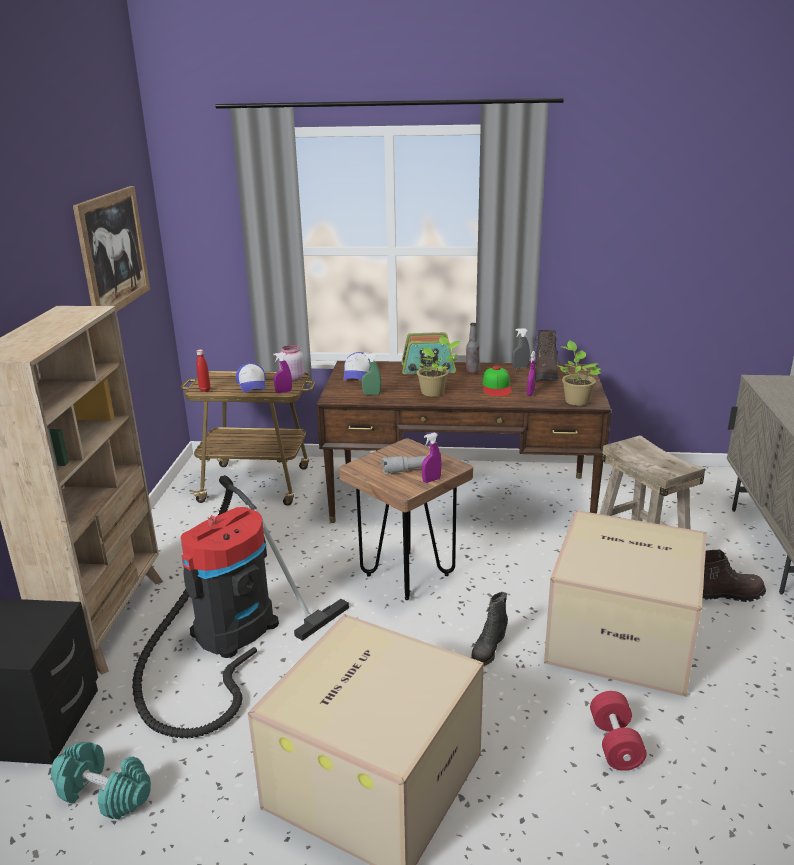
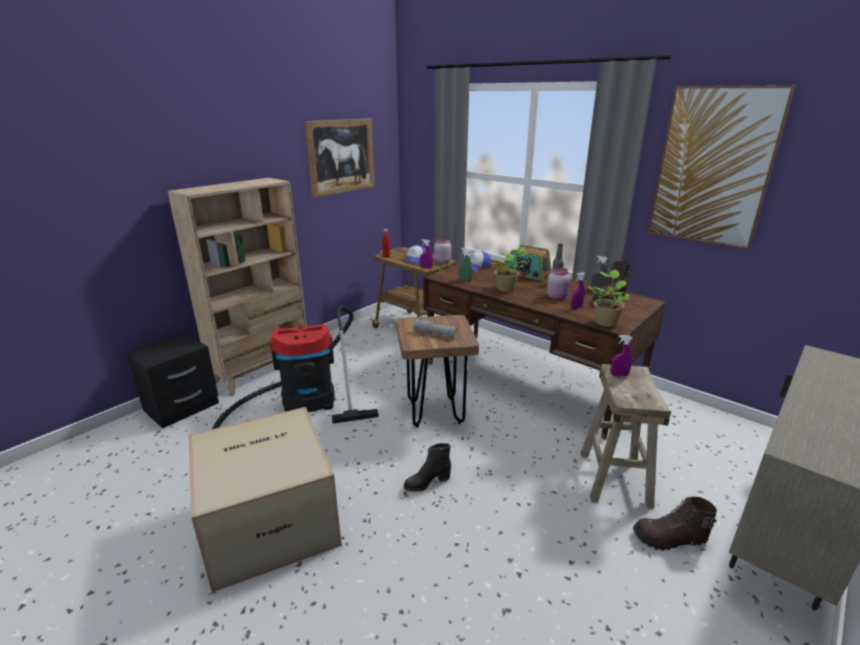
camera: 35 degrees right, 0 degrees up
(105, 793) = (162, 453): turquoise dumbbell -> none
(431, 480) = (437, 344): purple spray bottle -> purple spray bottle (619, 375)
(496, 387) = (557, 297): cap -> pink jar
(613, 213) = (713, 167): none -> picture
(615, 744) = (433, 596): red dumbbell -> none
(624, 635) = (536, 524): cardboard box -> none
(726, 594) = (669, 539): brown boot -> brown boot turned 150 degrees clockwise

